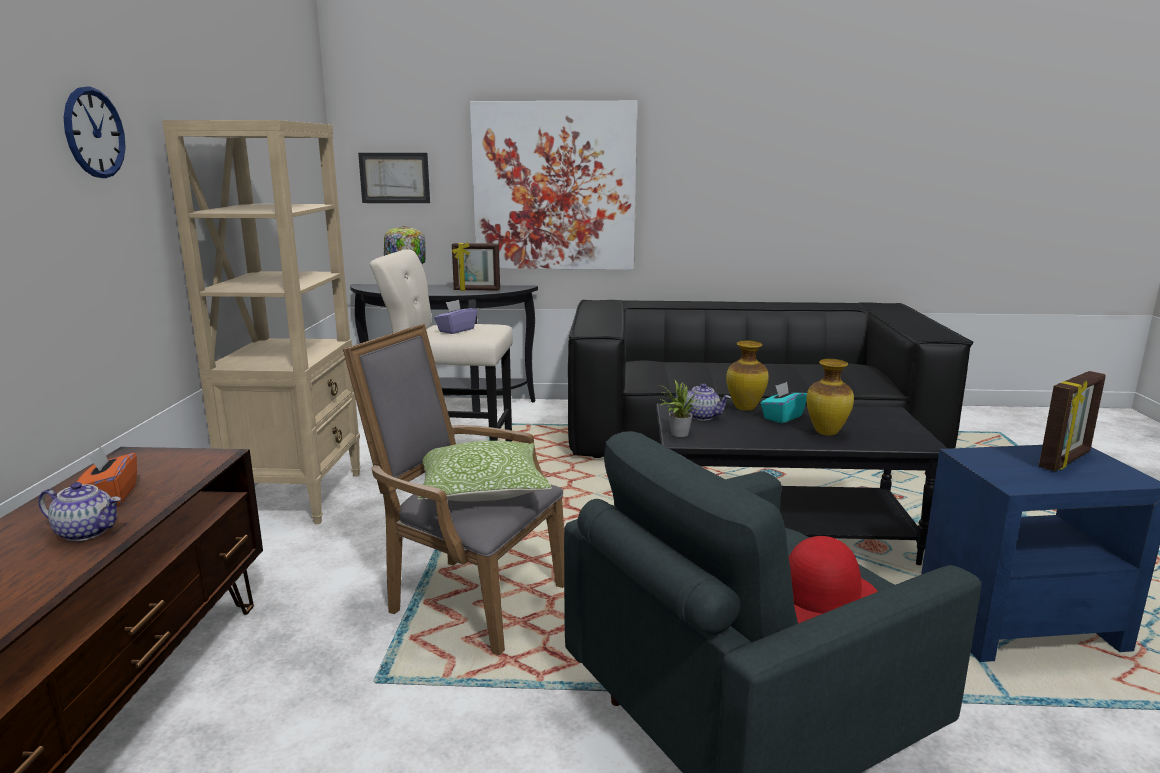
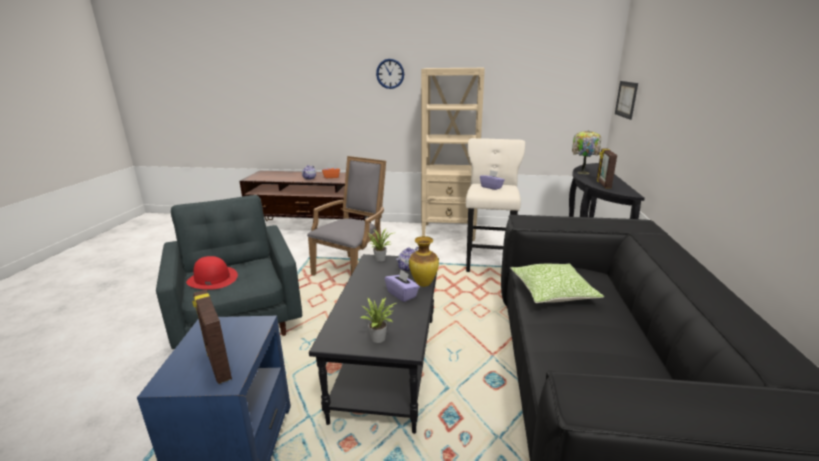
camera: 95 degrees right, 5 degrees up
(482, 489) = (344, 225): pillow -> pillow (552, 292)
(554, 187) = (673, 119): picture -> none
(782, 417) = (402, 294): turquoise tissue box -> purple tissue box
(827, 433) = (366, 306): vase -> none
(887, 422) = (380, 338): none -> potted plant

